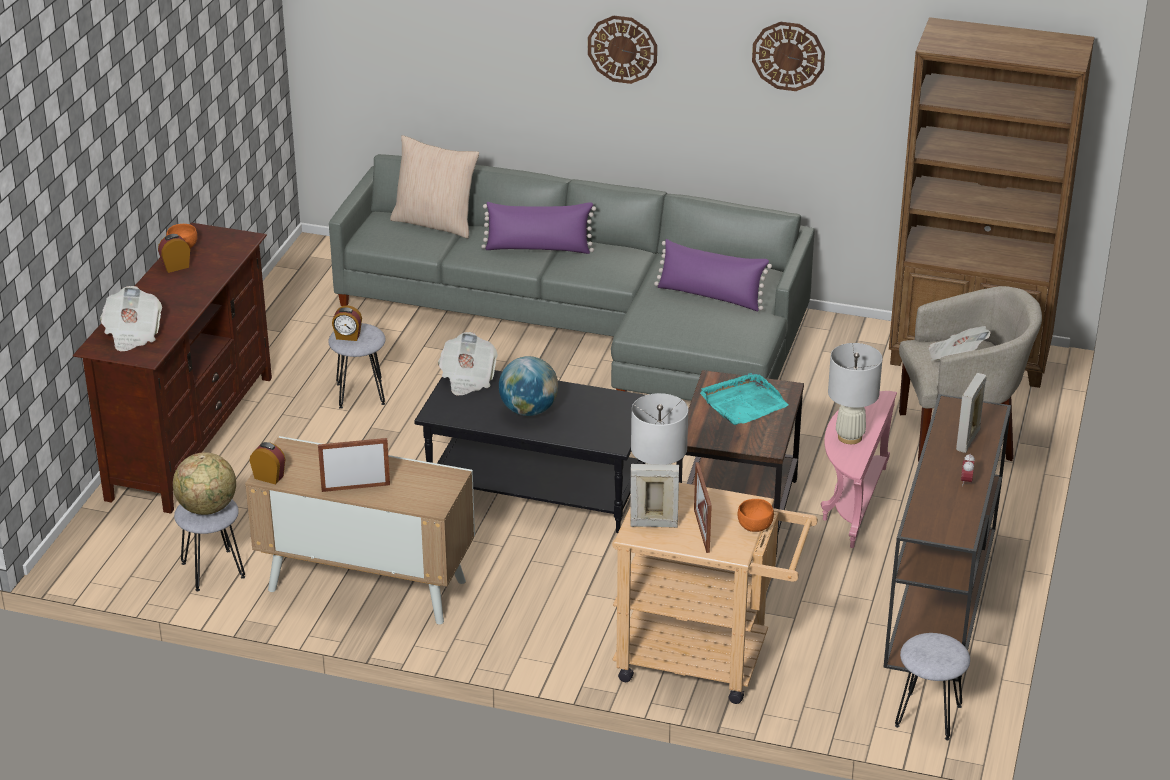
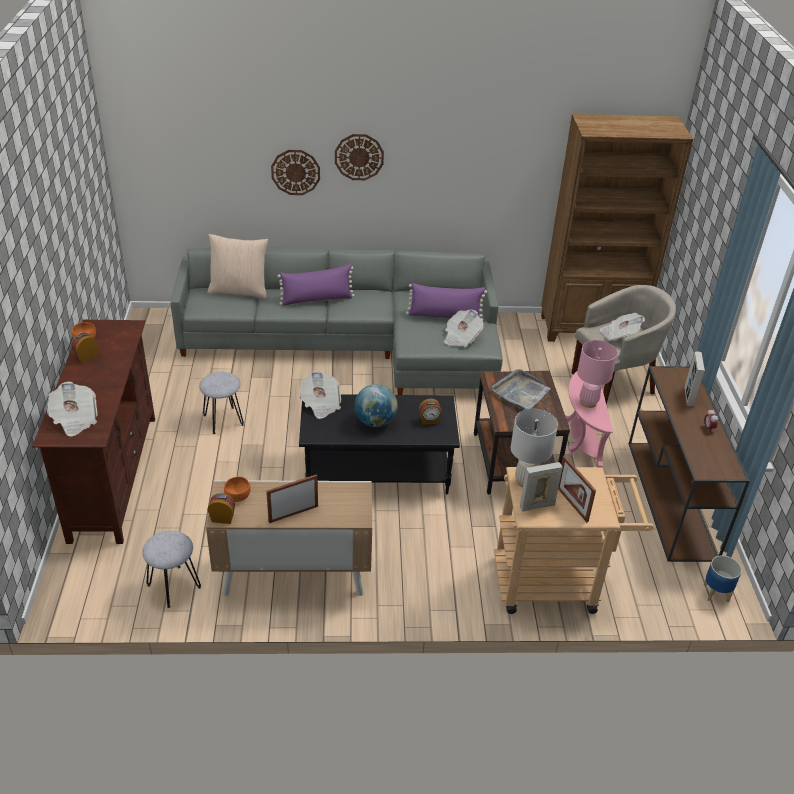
camera: 20 degrees left, 5 degrees up
(207, 508) = (169, 546): globe -> none
(348, 336) = (214, 384): alarm clock -> alarm clock (429, 421)
(717, 327) = (461, 337): none -> newspaper
(743, 403) = (520, 392): turquoise tray -> grey tray
(755, 526) = (605, 492): orange bowl -> orange bowl (238, 496)
(788, 55) = (474, 149): wall clock -> wall clock (295, 172)
(850, 437) = (588, 402): white table lamp -> pink table lamp
(928, 715) = (716, 592): grey stool -> planter

